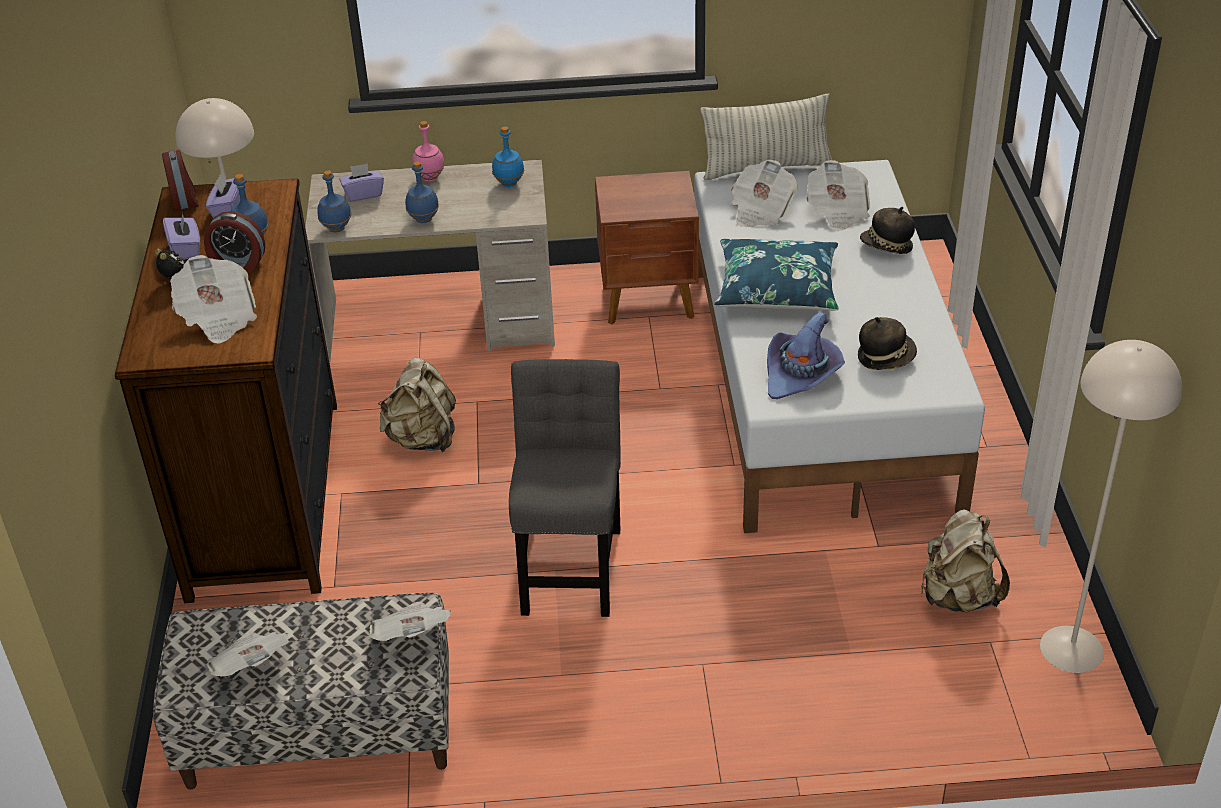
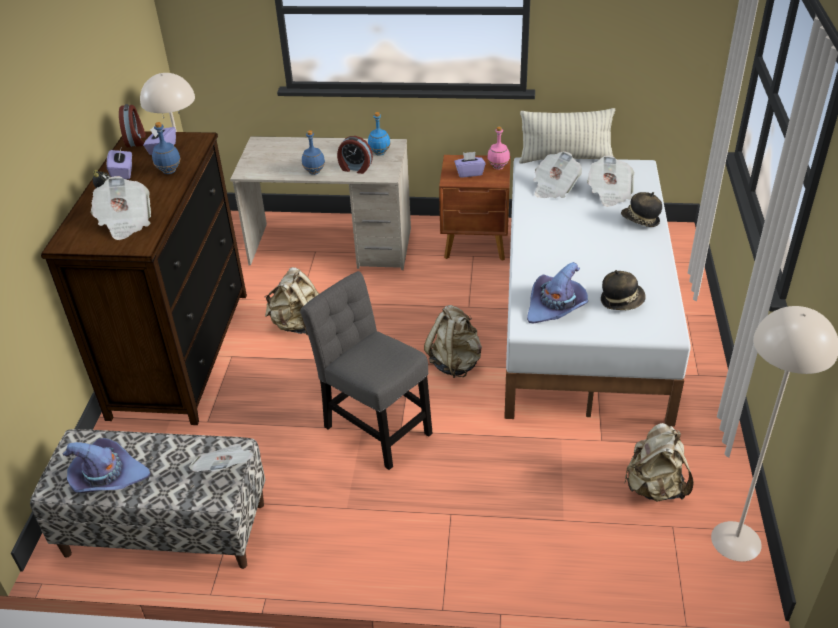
camera: 10 degrees right, 0 degrees up
(237, 264) = (153, 186): alarm clock -> alarm clock (355, 168)
(251, 667) = (107, 477): newspaper -> purple hat
(337, 229) = (254, 173): blue bottle -> none
(363, 194) = (279, 152): purple tissue box -> purple tissue box (469, 173)
(430, 178) = (327, 145): pink bottle -> pink bottle (498, 167)
(570, 564) = (374, 426): grey chair -> grey chair turned 60 degrees counterclockwise
(660, 467) = (455, 363): none -> beige backpack
(777, 289) = (552, 243): blue pillow -> none

